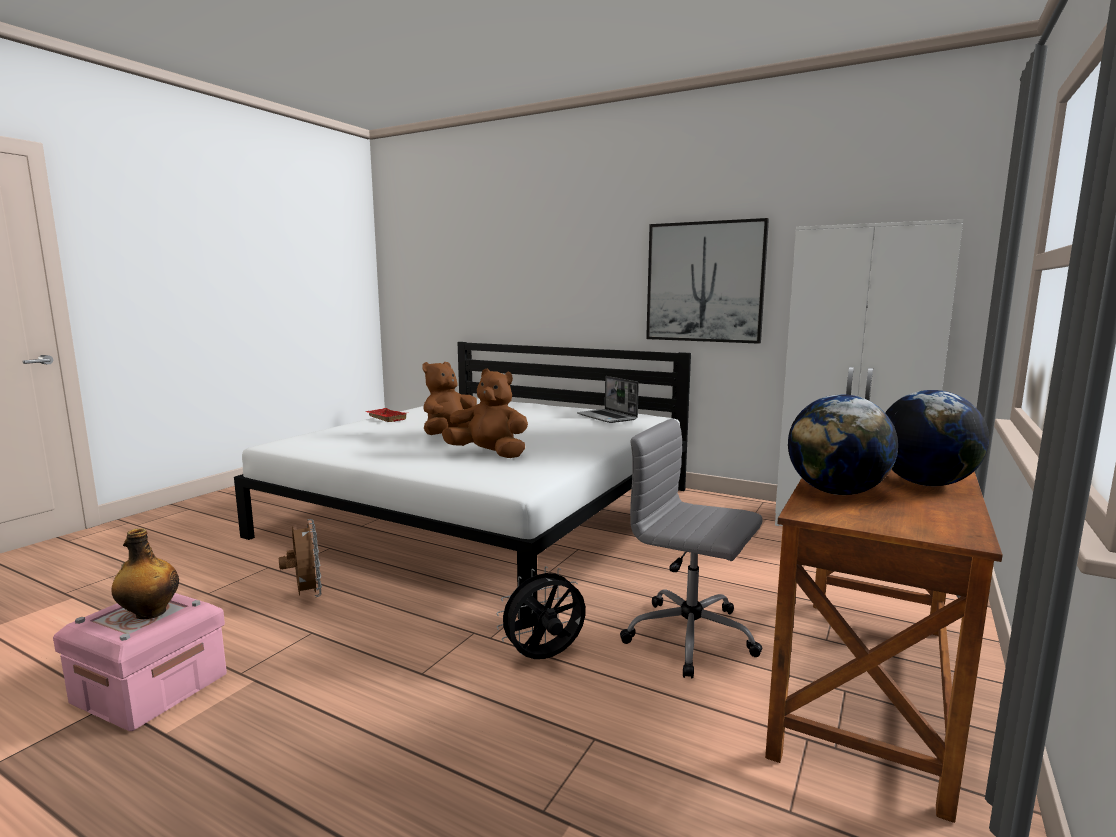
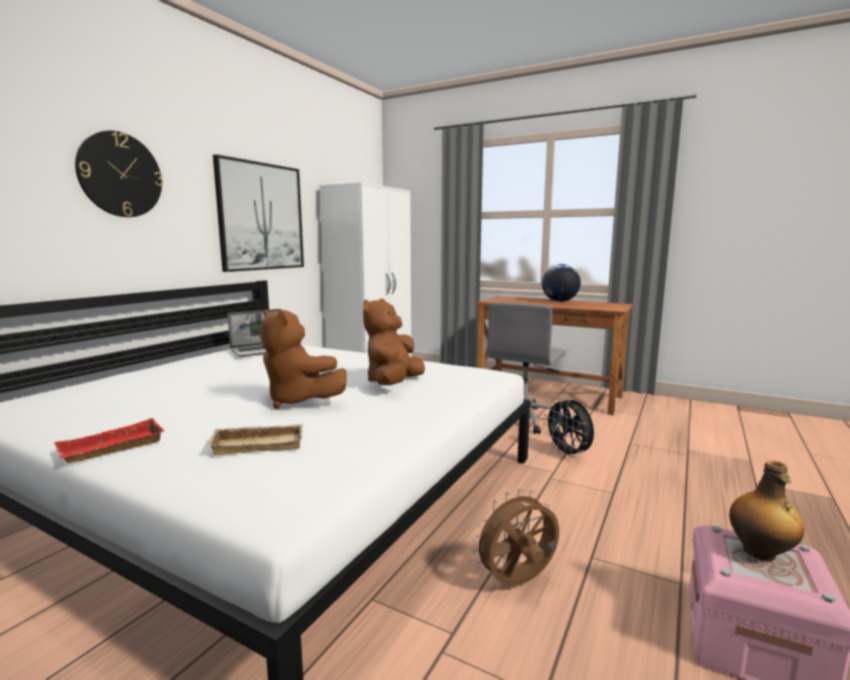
camera: 90 degrees left, 0 degrees up
(367, 435) = (260, 443): none -> beige tray
(570, 257) = (120, 175): none -> wall clock
(837, 492) = (583, 306): globe -> none

